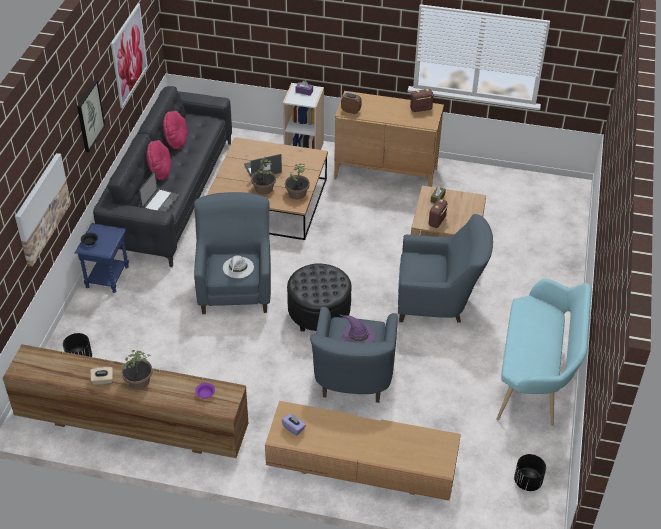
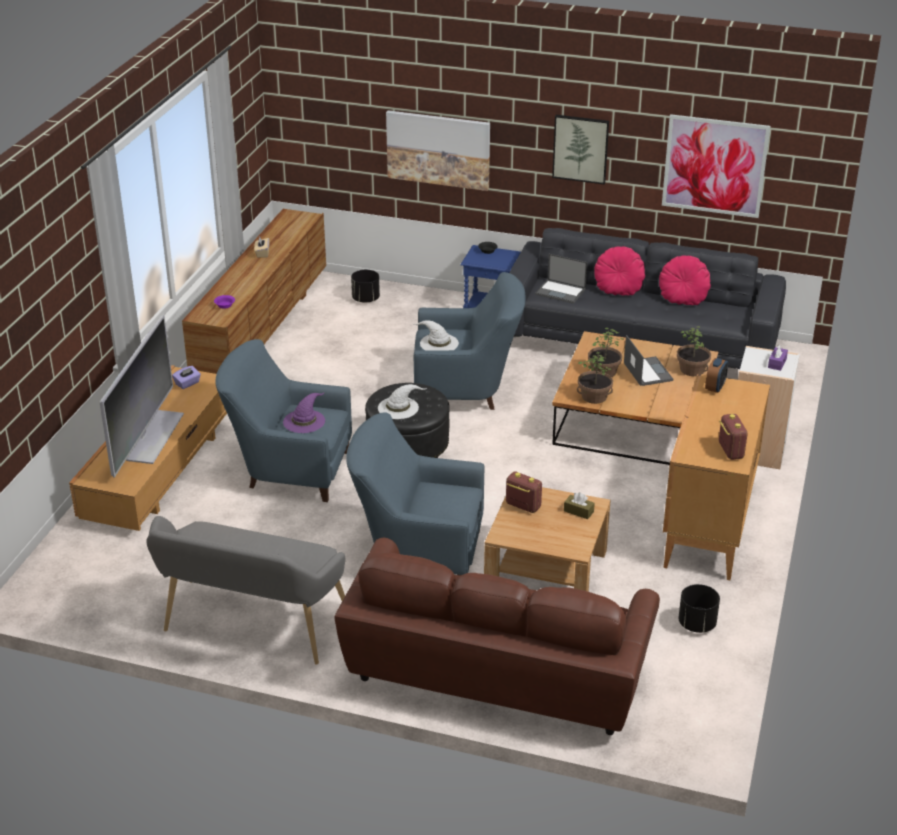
camera: 95 degrees right, 10 degrees down
(138, 381) = (255, 271): potted plant -> potted plant (692, 369)
(327, 287) = (398, 407): none -> white hat
(377, 437) = (153, 436): none -> television
(439, 302) = (417, 552): blue armchair -> blue armchair turned 90 degrees clockwise
(527, 482) = (85, 595): black planter -> black planter (696, 624)
(535, 379) = (251, 627): turquoise bench -> grey bench
(545, 261) = (496, 676): none -> brown sofa

